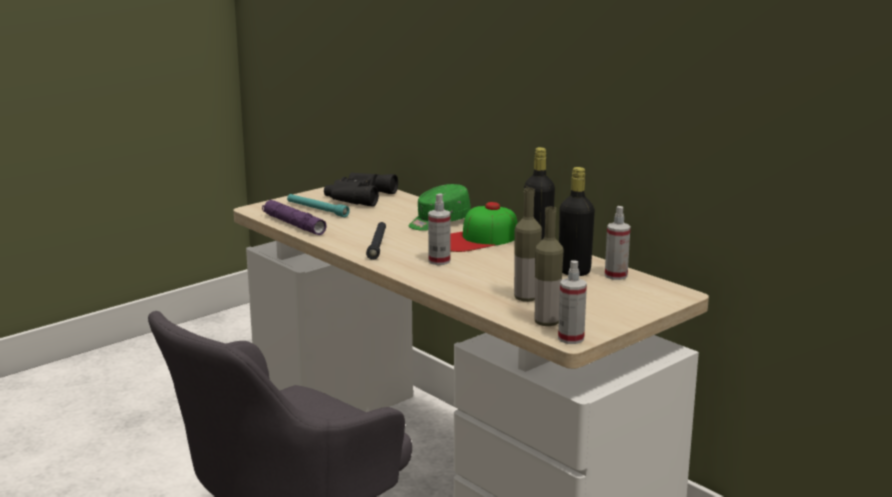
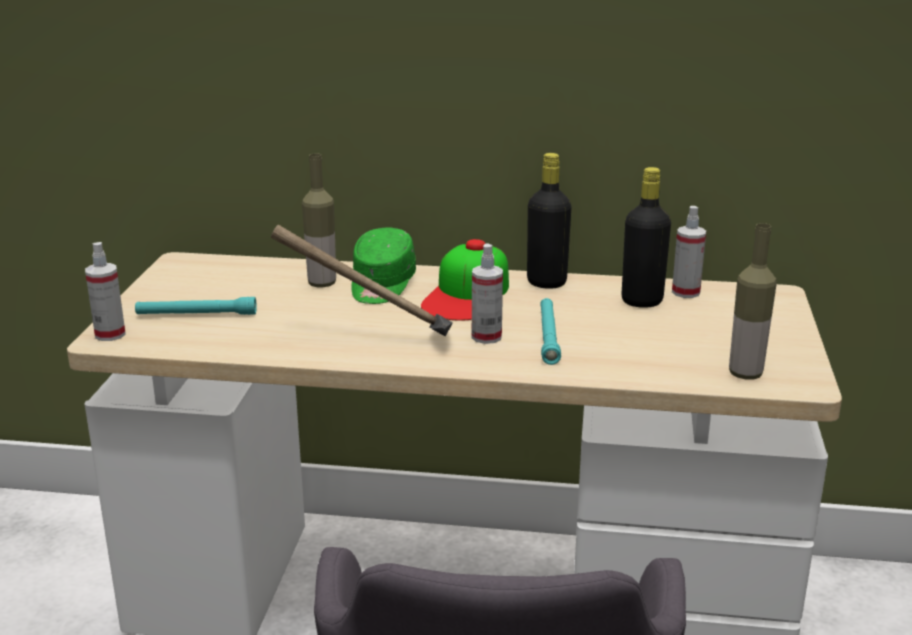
camera: 40 degrees left, 5 degrees up
(294, 224) = (207, 346): purple flashlight -> none
(357, 197) = (214, 280): black binoculars -> none
(377, 245) = (373, 340): black flashlight -> hammer
(473, 271) = (548, 337): none -> turquoise flashlight
(526, 298) = (667, 351): bottle -> bottle (322, 283)
(571, 338) = (803, 384): spray bottle -> spray bottle (110, 334)

